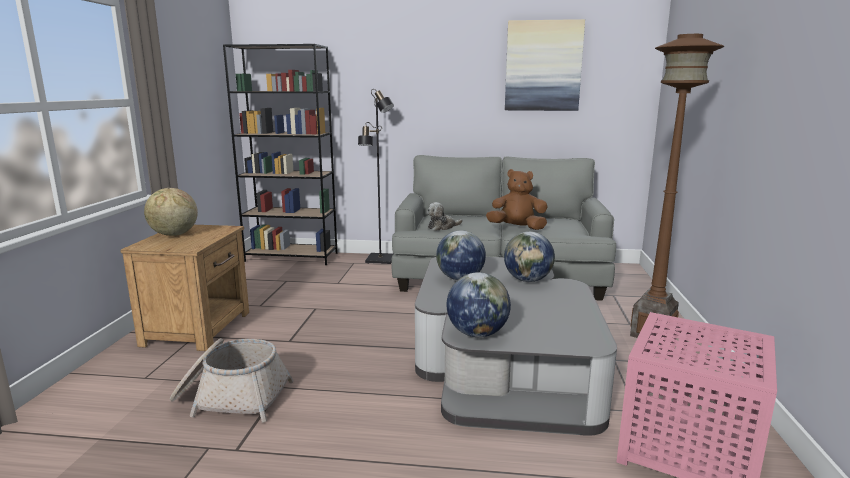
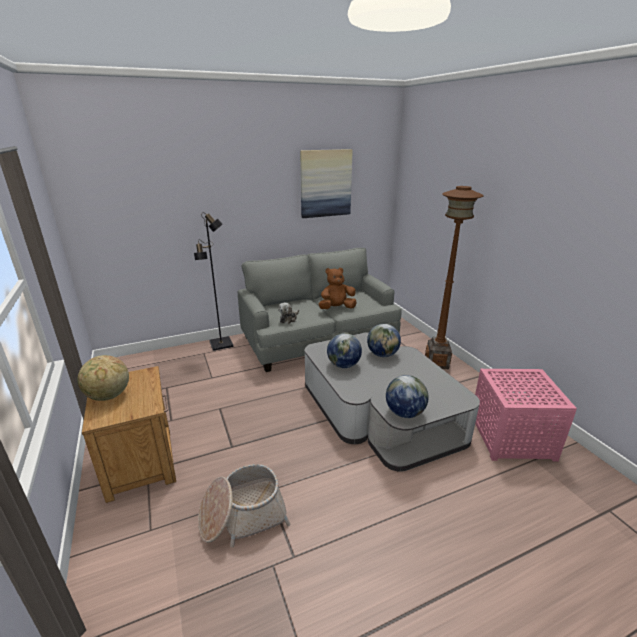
camera: 30 degrees left, 10 degrees up
(292, 257) = (145, 360): beige bookcase -> none

